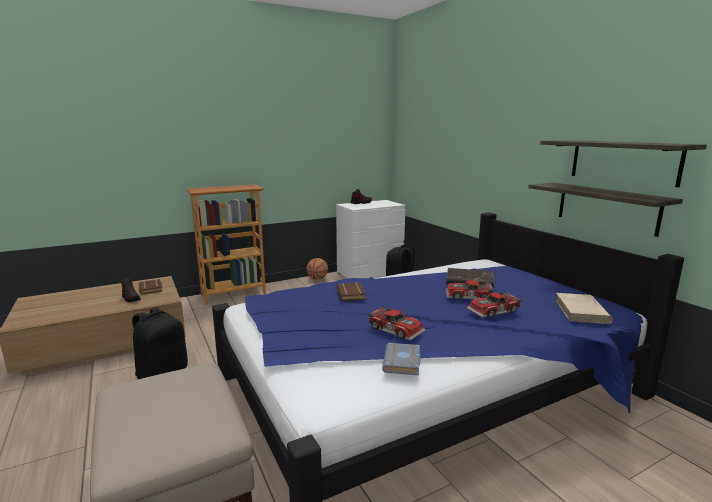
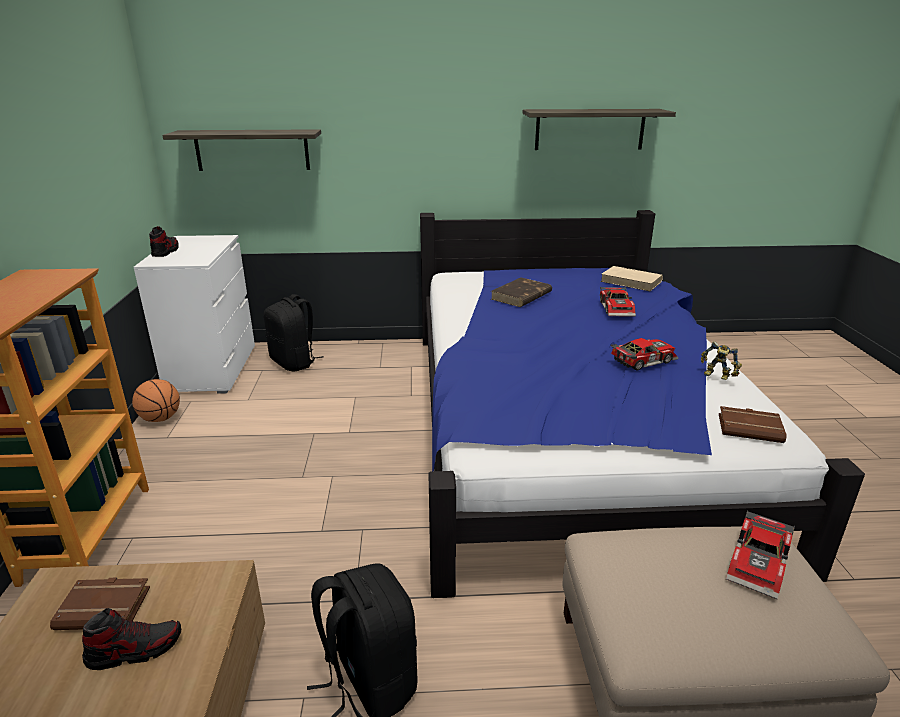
camera: 65 degrees left, 10 degrees up
(352, 295) = (522, 360): brown book -> brown book (751, 428)
(403, 363) = (717, 376): grey book -> toy robot
(468, 296) = (572, 308): toy car -> toy car (761, 563)
(606, 207) = (576, 179): shelf -> shelf (252, 150)

